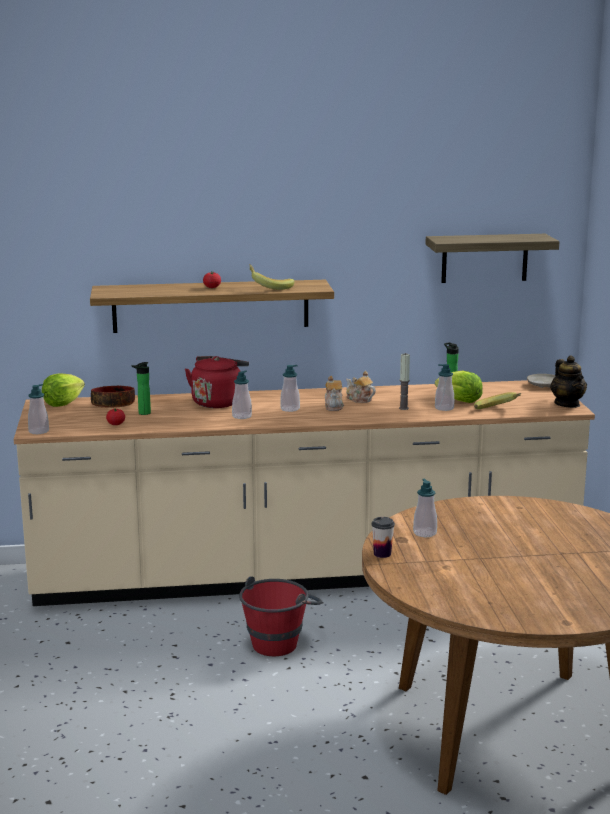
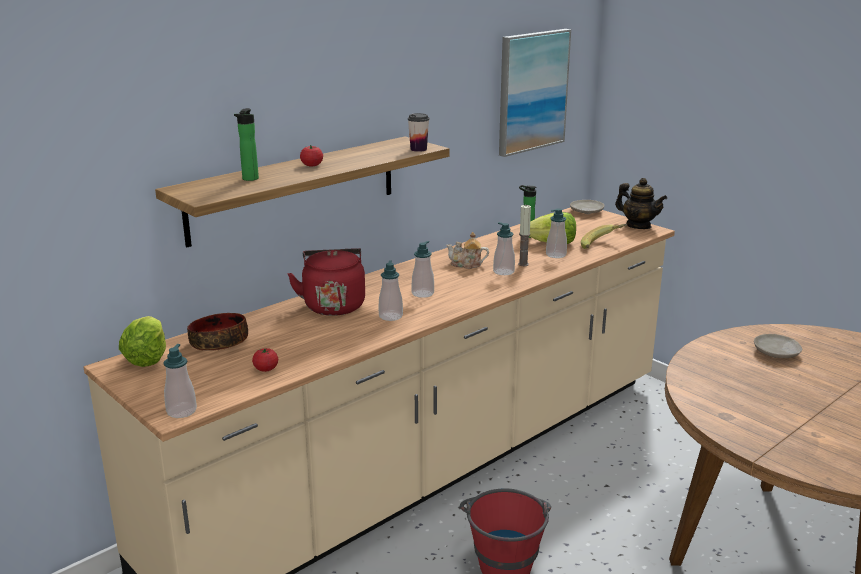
camera: 35 degrees left, 5 degrees up
(142, 413) = (274, 344): bottle -> bottle (249, 179)
(270, 287) = (374, 154): banana -> none
(334, 406) = (458, 279): teapot -> none
(382, 554) = (743, 441): cup -> cup (418, 149)
(425, 533) = (730, 400): soap dispenser -> soap dispenser (503, 272)
(484, 258) = (532, 91): shelf -> picture
(531, 520) = (776, 353): none -> beige plate

